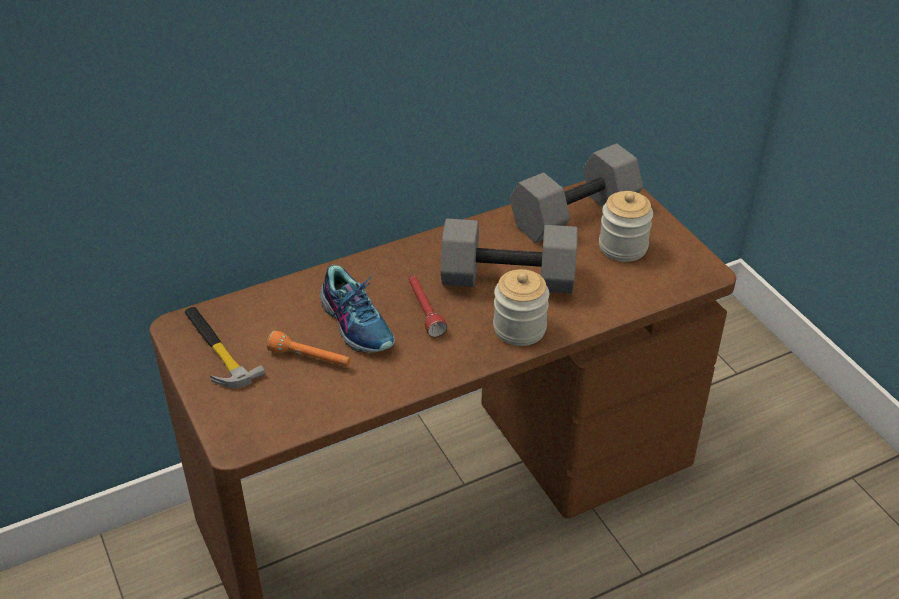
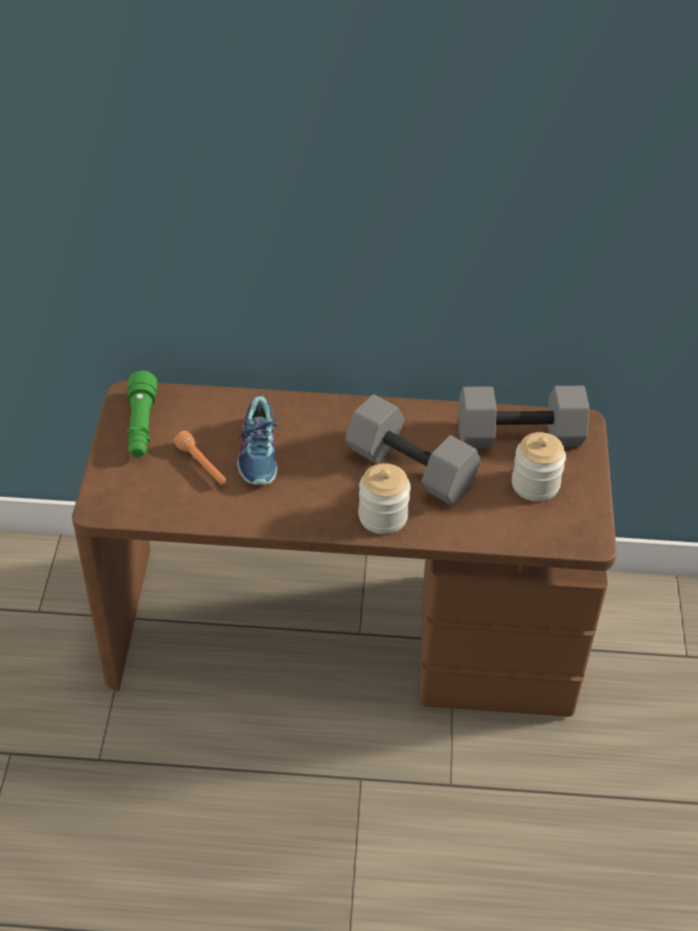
camera: 30 degrees right, 5 degrees up
(216, 349) = (141, 426): hammer -> green flashlight
(424, 310) = (320, 466): red flashlight -> none

